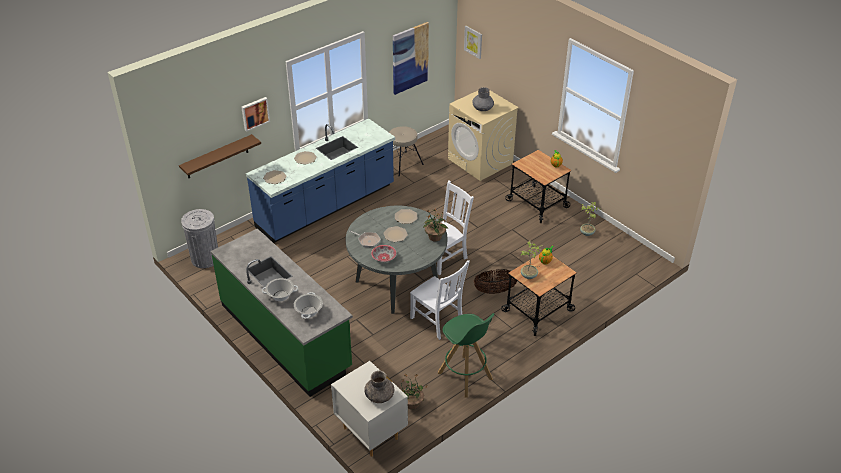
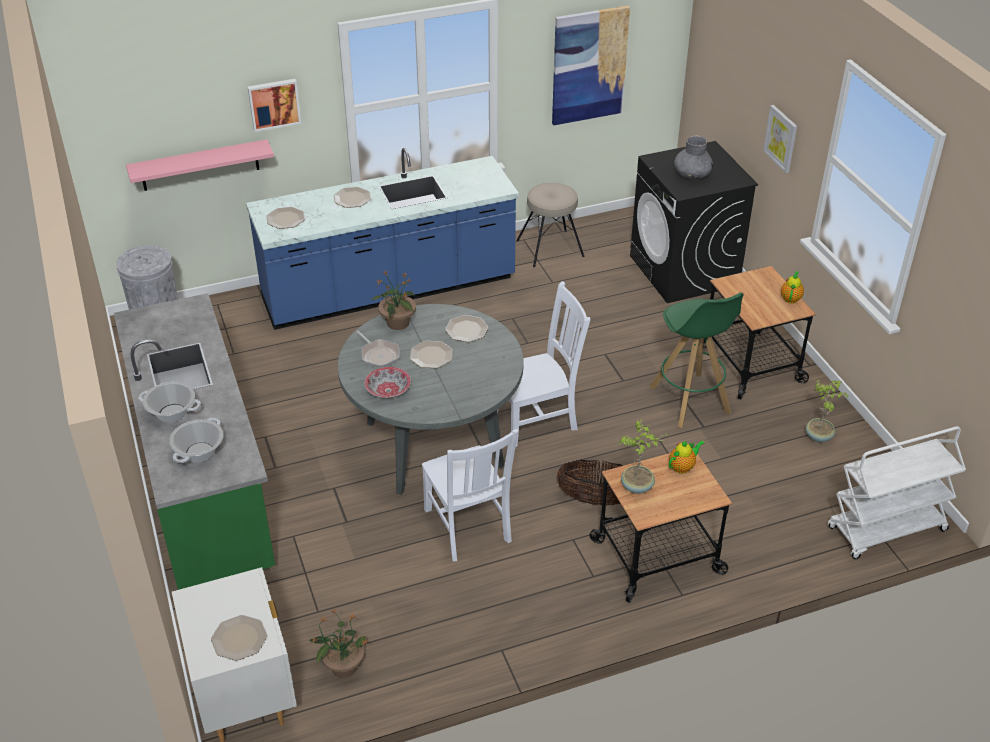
camera: 20 degrees right, 0 degrees up
(217, 157) = (200, 165): brown shelf -> pink shelf
(379, 396) = (239, 638): grey vase -> plate
(435, 237) = (496, 376): potted plant -> potted plant (397, 323)
(465, 376) = (464, 642): green stool -> green stool (690, 400)
(473, 41) = (709, 56): picture -> picture (781, 138)
(480, 161) = (684, 271): beige washing machine -> black washing machine
(638, 270) = (886, 530): none -> white cart

